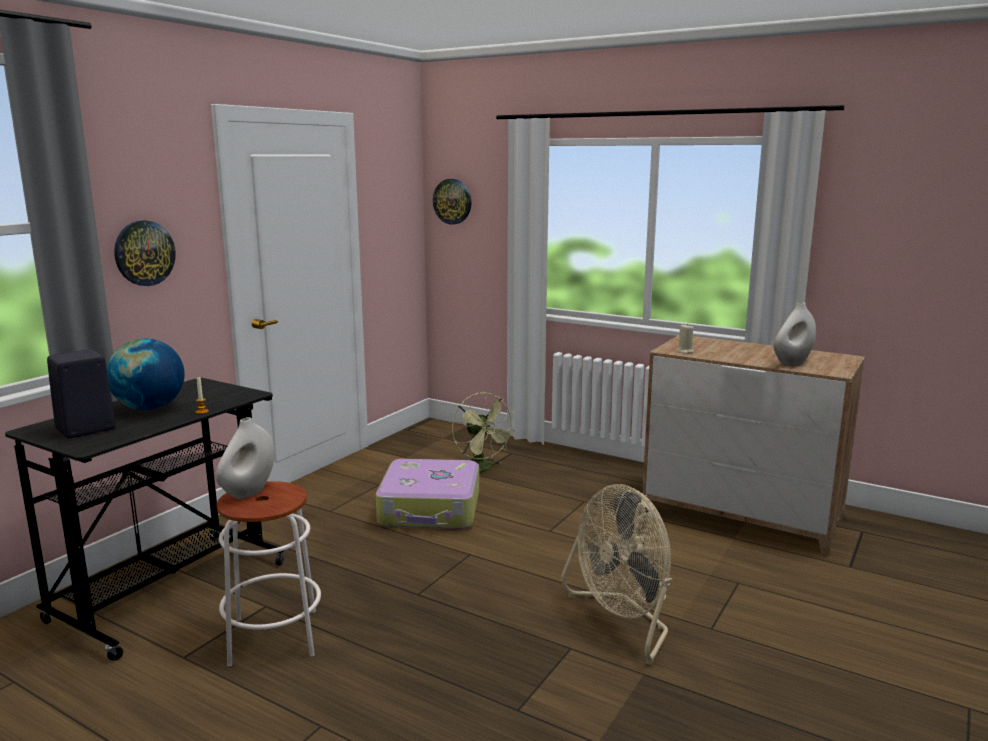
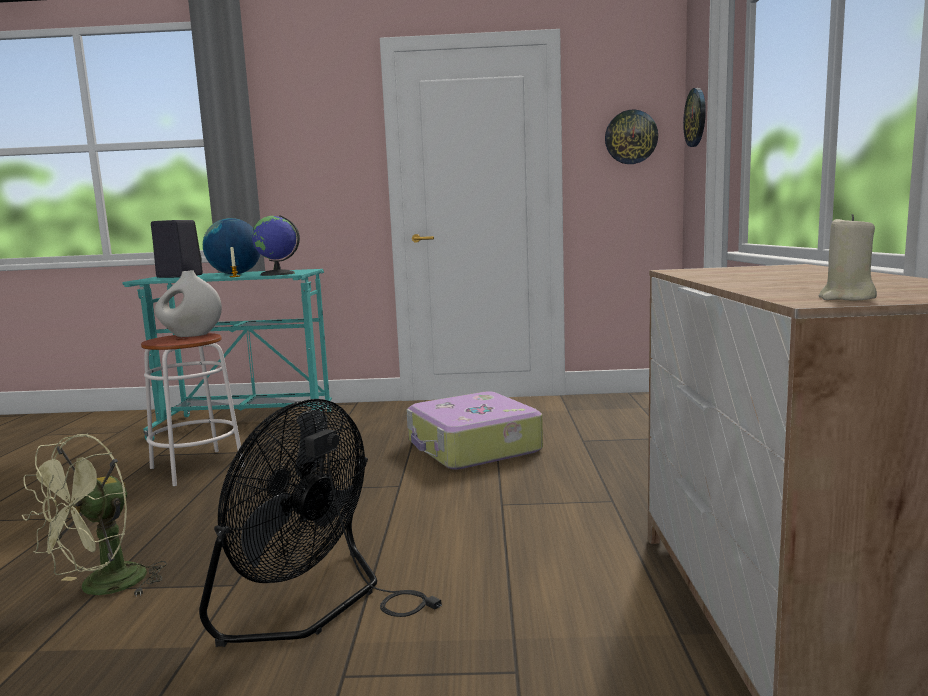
camera: 60 degrees right, 5 degrees down
(144, 253) = (307, 165): wall clock -> wall clock (631, 137)
(171, 591) = (245, 425): black desk -> turquoise desk
(231, 397) = (277, 274): none -> globe
(483, 468) = (602, 438): green fan -> green fan (102, 588)
(626, 617) = (328, 601): beige fan -> black fan
(685, 351) = (696, 271): beige candle -> beige candle (846, 298)
(792, 363) = (798, 288): white vase -> none

